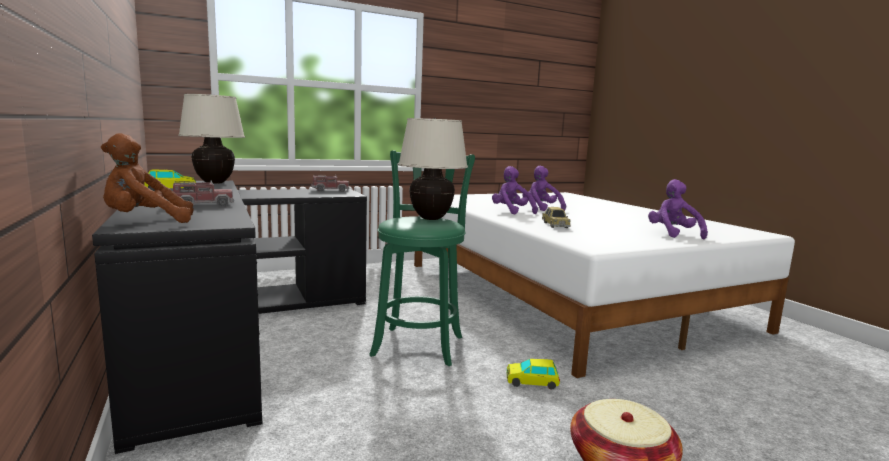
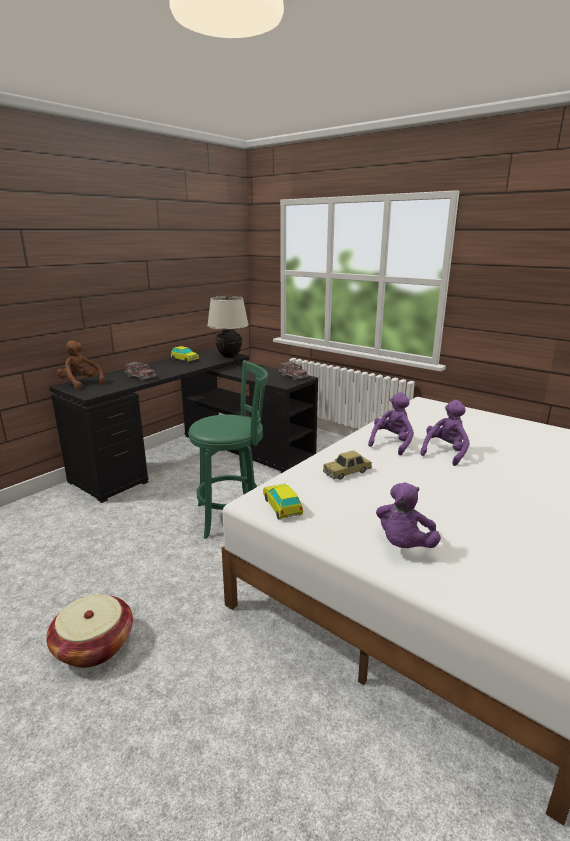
camera: 65 degrees right, 10 degrees up
(430, 218) = (236, 423): beige table lamp -> none
(531, 382) = (202, 581): toy car -> toy car (282, 507)
(673, 234) = (404, 545): purple plush toy -> purple plush toy turned 150 degrees clockwise

